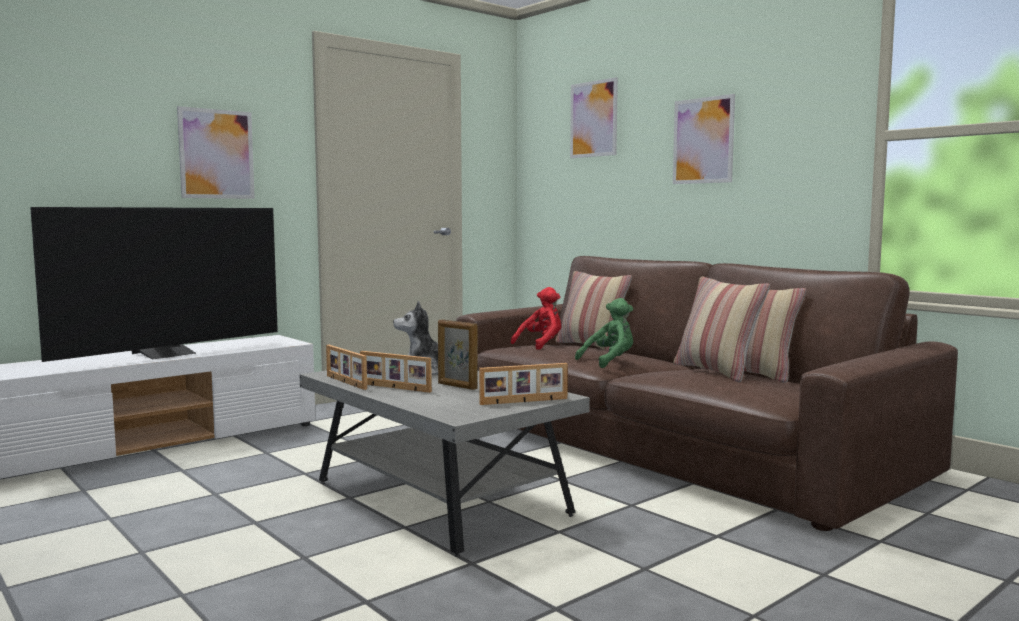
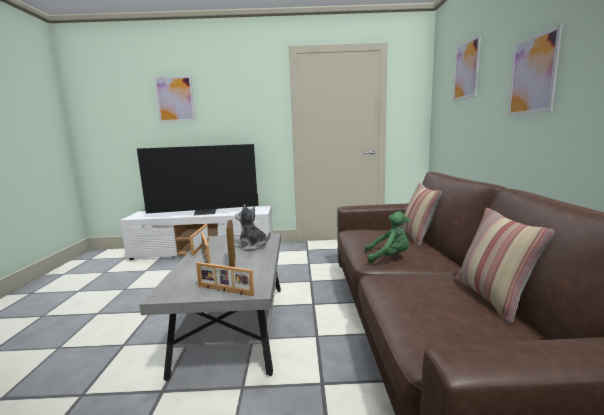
camera: 40 degrees right, 5 degrees up
(216, 154) = (238, 118): picture -> picture (175, 99)
(541, 344) = (375, 232): red plush toy -> none
(716, 371) = (442, 292): pillow -> none

